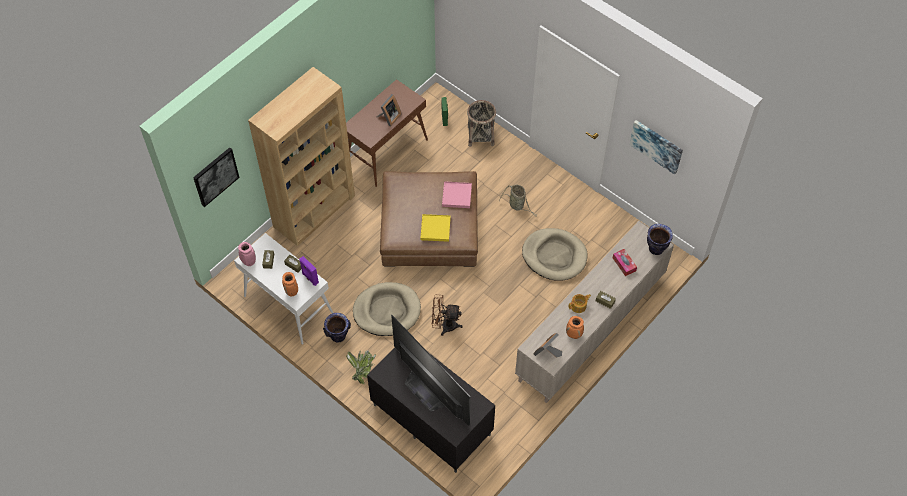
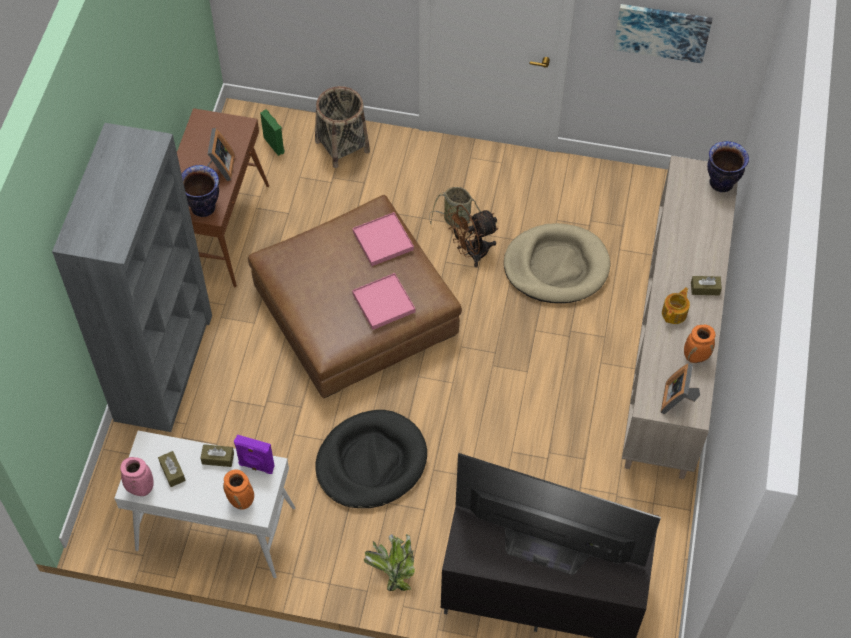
camera: 30 degrees left, 0 degrees up
(215, 176) = (34, 372): picture -> none
(314, 211) = (164, 366): brown bookcase -> grey bookcase
(338, 336) = (323, 537): vase -> vase (204, 208)
(387, 311) = (371, 462): beige dog bed -> black dog bed
(435, 229) = (383, 303): yellow tray -> pink tray
(444, 325) = (469, 441): brown fan -> brown fan (471, 252)
(624, 264) = (694, 225): tissue box -> none

